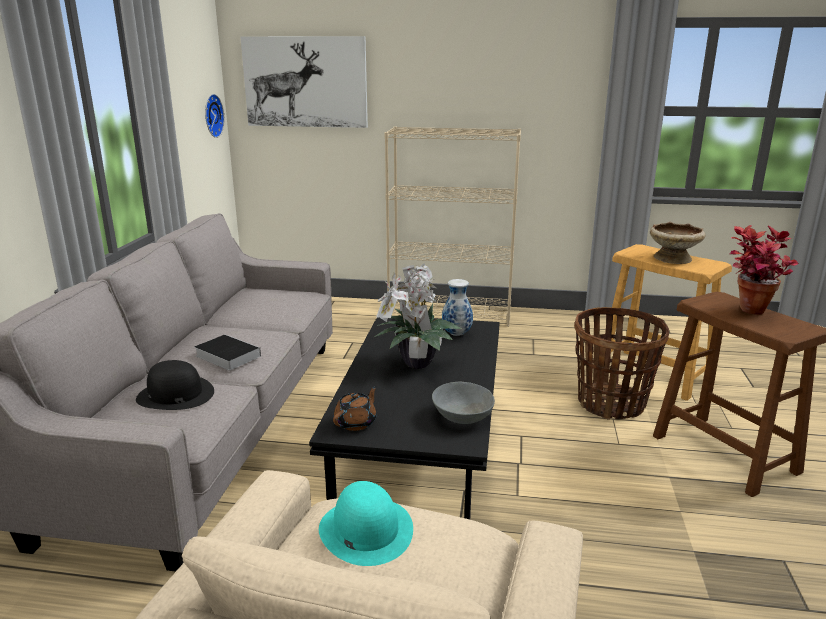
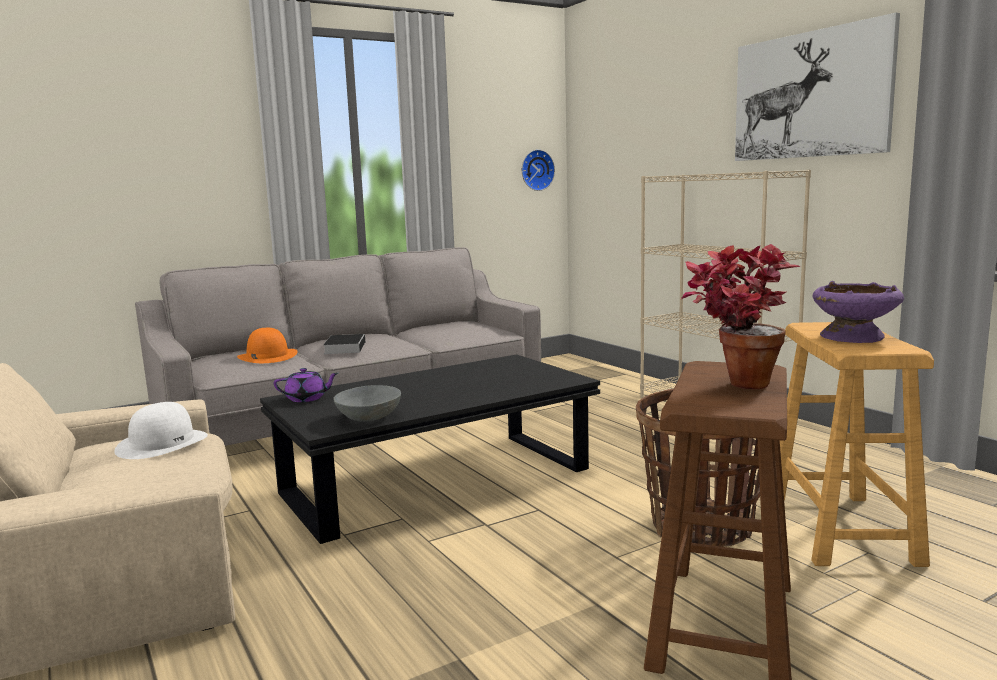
camera: 50 degrees right, 10 degrees down
(175, 395) = (267, 356): black hat -> orange hat
(305, 82) = (619, 133): picture -> picture (810, 95)
(356, 422) = (307, 398): brown teapot -> purple teapot
(365, 530) = (162, 443): turquoise hat -> white hat
(414, 365) = (439, 385): potted plant -> none
(456, 334) = (533, 377): vase -> none
(673, 258) = (854, 337): beige bowl -> purple bowl

